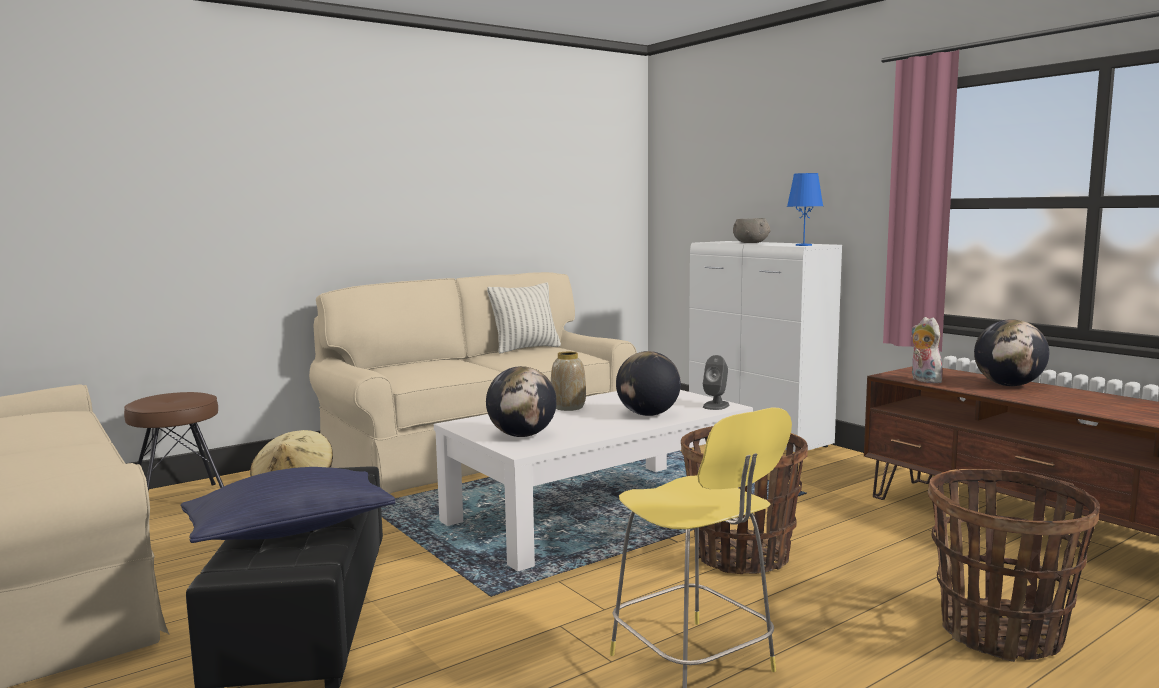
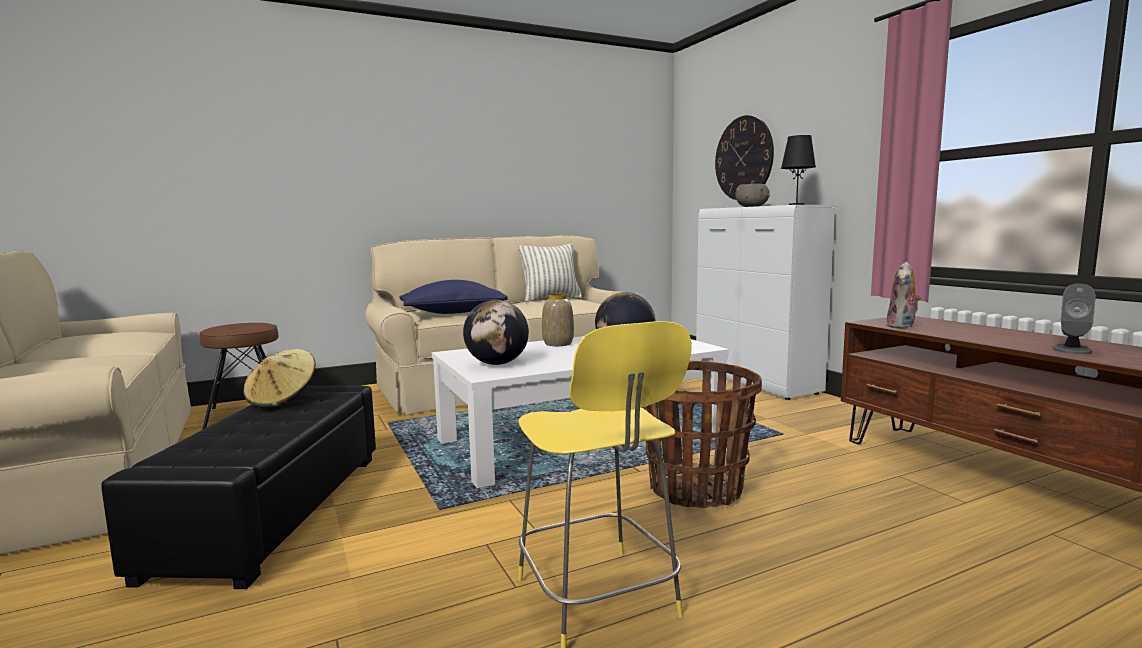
camera: 10 degrees right, 0 degrees up
(290, 530) = (241, 434): blue pillow -> blue pillow (453, 312)
(716, 405) = (694, 346): grey speaker -> grey speaker (1071, 349)
(736, 185) = (743, 158): none -> wall clock
(803, 245) = (796, 204): blue table lamp -> black table lamp
(923, 380) = (902, 326): plush toy -> plush toy turned 135 degrees counterclockwise
(1001, 633) = (959, 597): basket -> none
(1008, 385) = (995, 332): globe -> none

